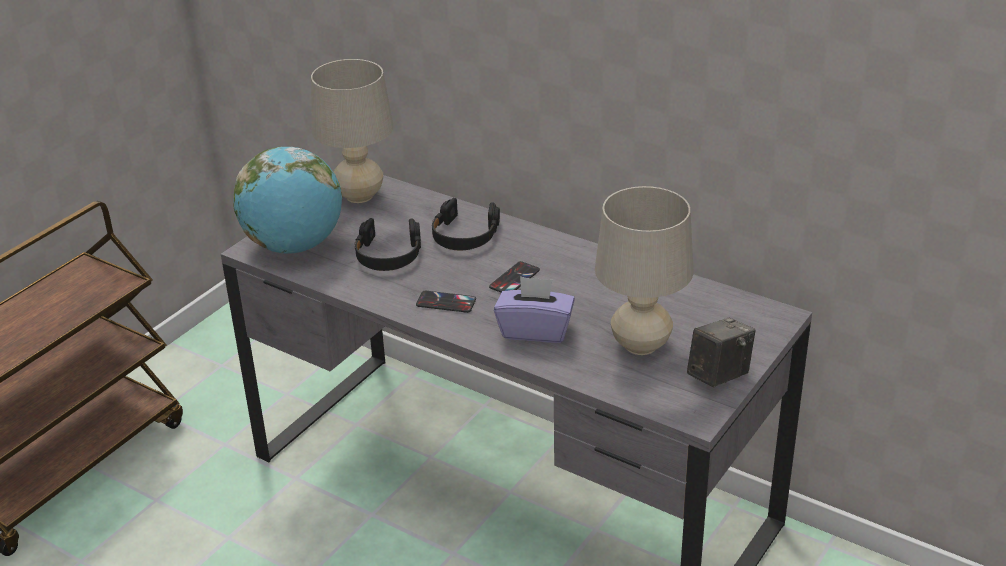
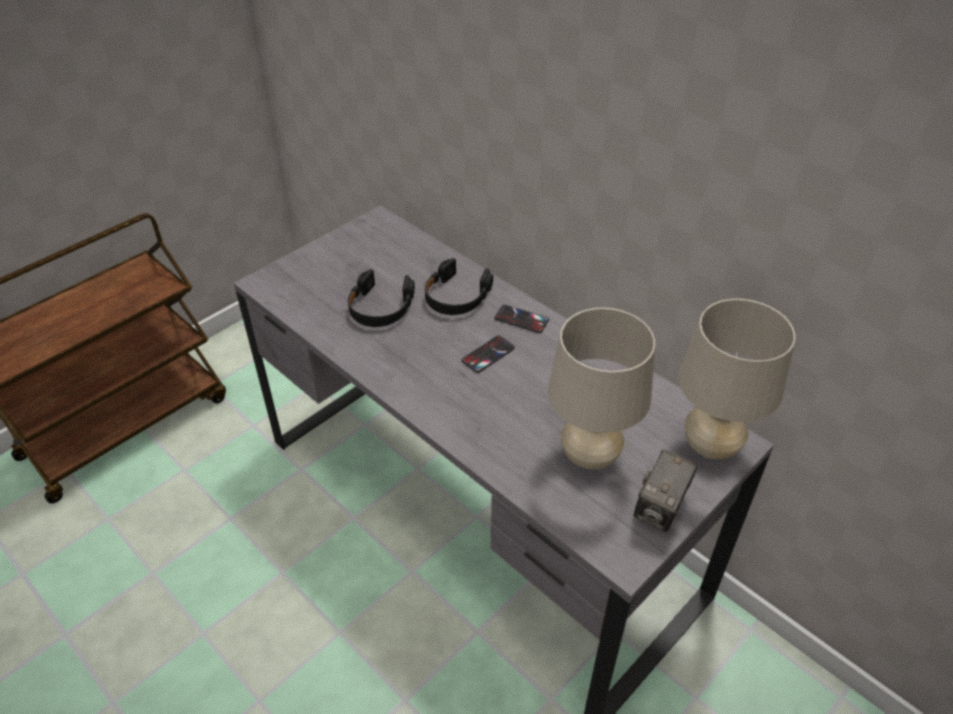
camera: 10 degrees right, 10 degrees up
(294, 246) = (300, 285): globe -> none
(359, 196) = (375, 239): beige table lamp -> beige table lamp (711, 446)
(446, 302) = (416, 371): phone -> phone (521, 319)
(535, 330) = (491, 419): purple tissue box -> none
(718, 375) = (660, 509): camera -> camera turned 150 degrees clockwise

